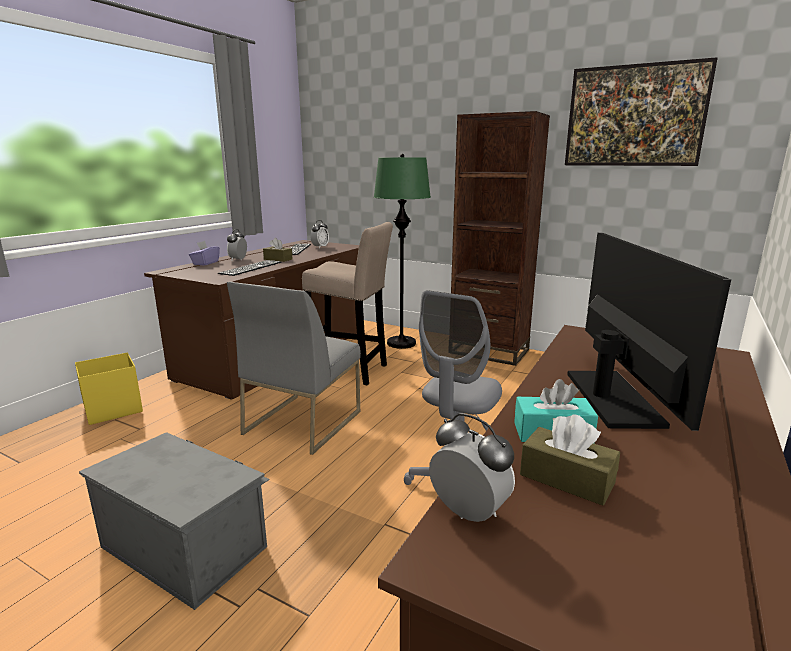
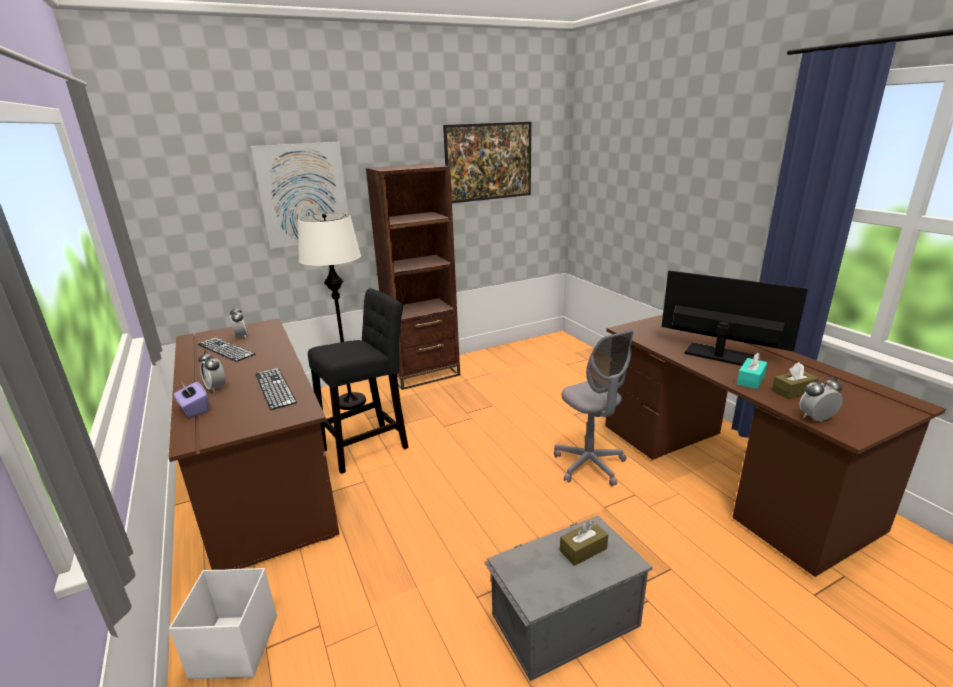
camera: 55 degrees left, 5 degrees up
(112, 409) = (234, 648): yellow storage box -> white storage box
(278, 259) = (259, 367): brown tissue box -> brown tissue box (583, 550)
(302, 422) = (433, 503): grey chair -> none
(351, 371) = (369, 446): beige stool -> black stool
(401, 343) = (351, 402): green floor lamp -> white floor lamp
(419, 142) = (304, 195): none -> picture

